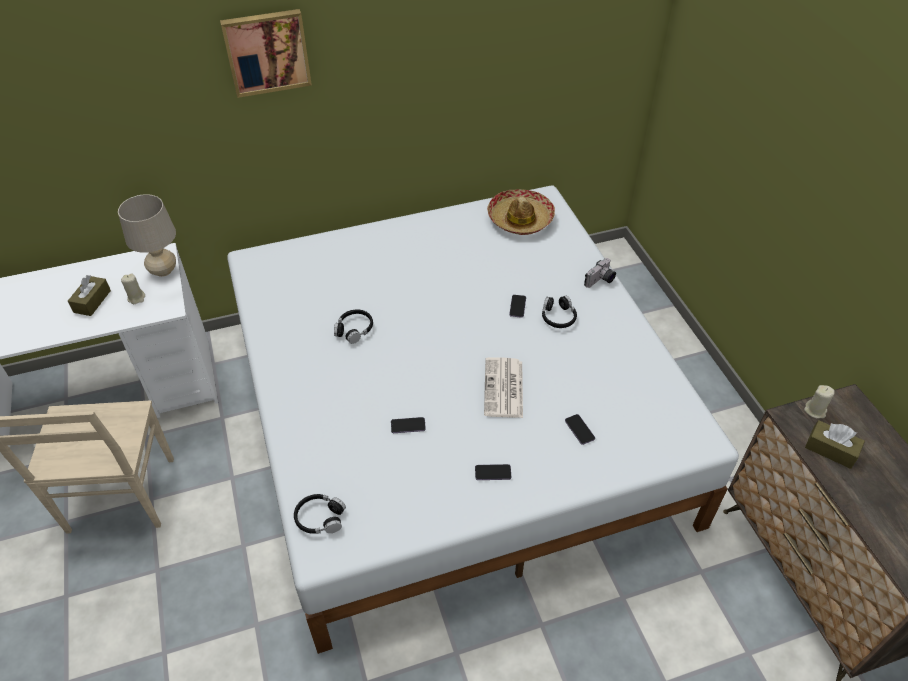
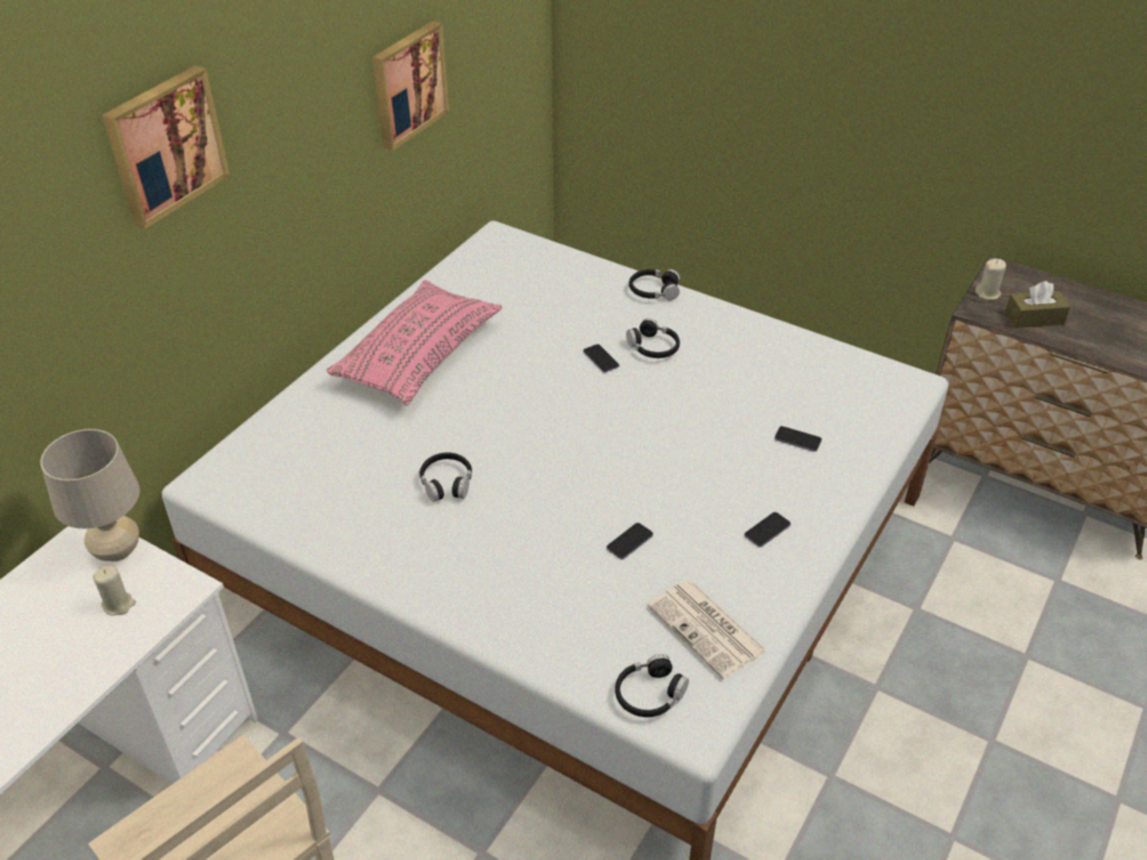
camera: 40 degrees left, 5 degrees down
(92, 301) = (50, 648): brown tissue box -> none
(420, 248) = (419, 356): none -> pink pillow
(492, 69) = (407, 84): none -> picture
(504, 389) = (683, 446): newspaper -> newspaper (708, 629)
(520, 219) = (498, 270): hat -> none
(600, 281) = (654, 291): camera -> black headphones

